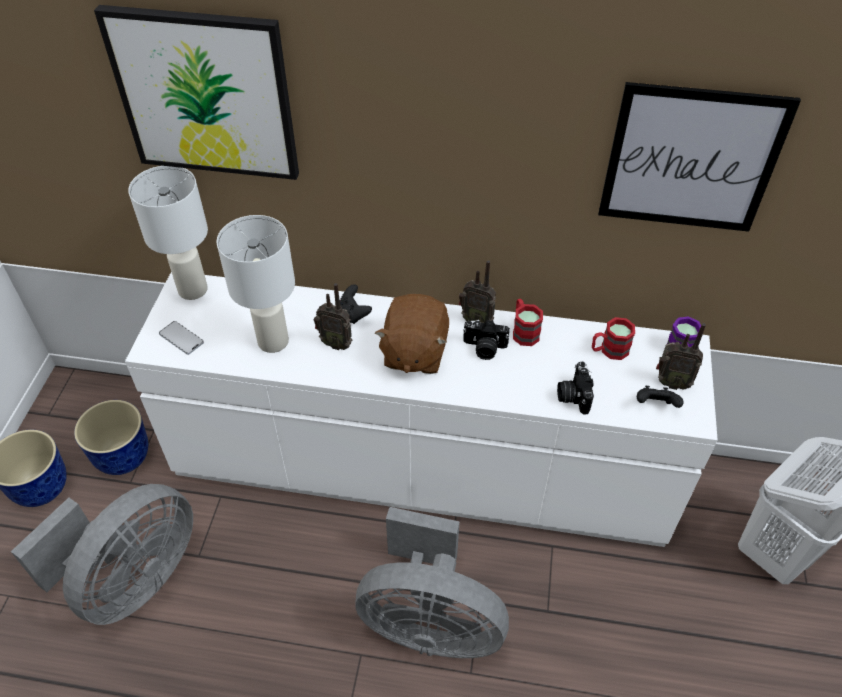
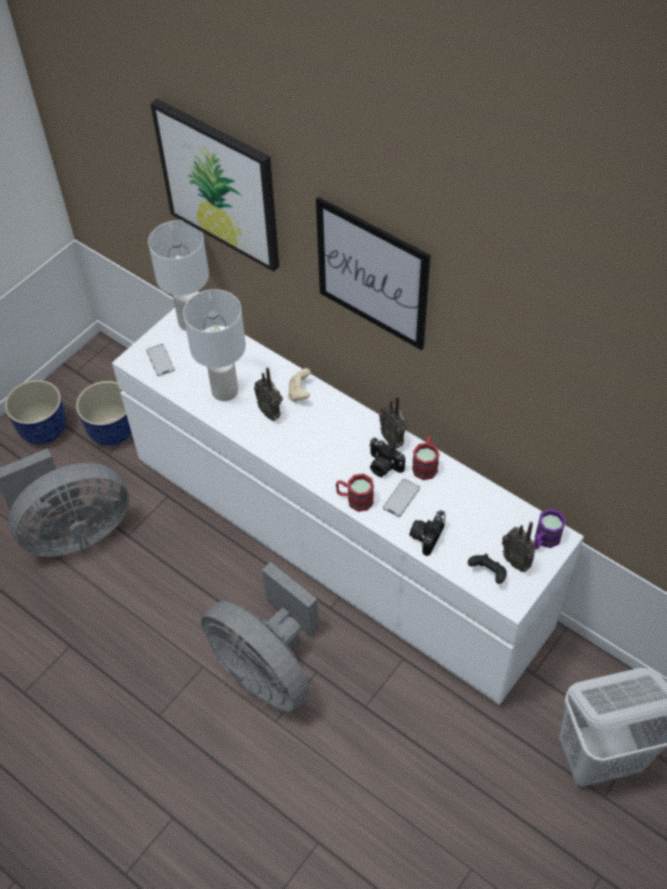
camera: 30 degrees right, 5 degrees up
(354, 314) = (299, 393): black game controller -> beige game controller
(414, 352) = (325, 445): brown plush toy -> none
(523, 371) = (401, 498): none -> phone
(609, 350) = (485, 511): red mug -> red mug (354, 499)
(690, 159) = (562, 381): picture -> picture (372, 274)

